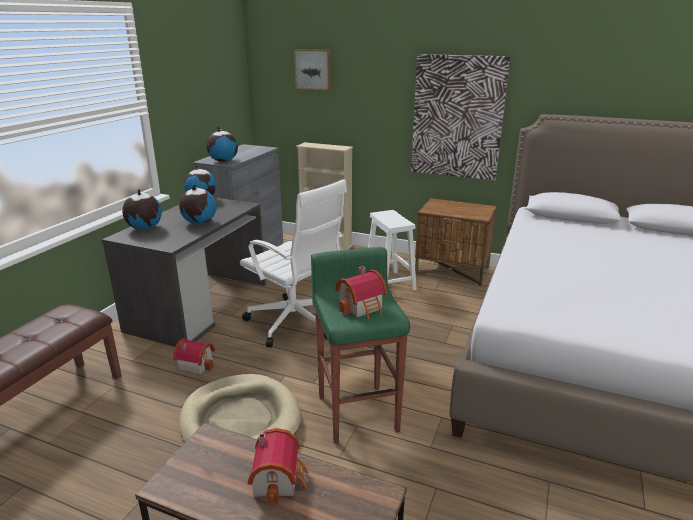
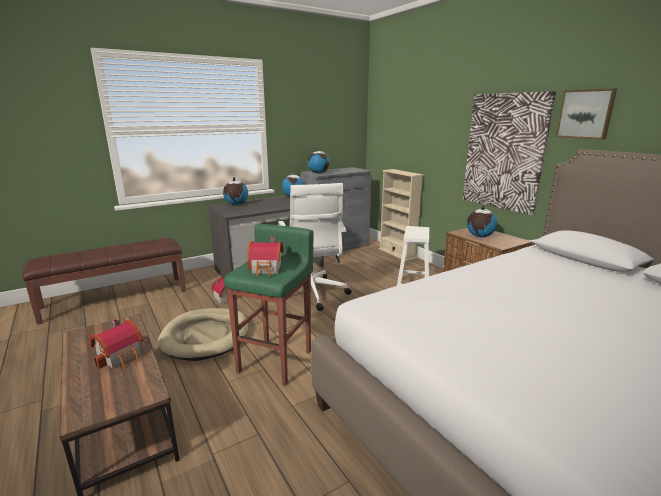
camera: 35 degrees right, 5 degrees down
(199, 223) = (268, 207): globe -> globe (479, 236)
(313, 69) = (404, 111): picture -> picture (586, 114)

